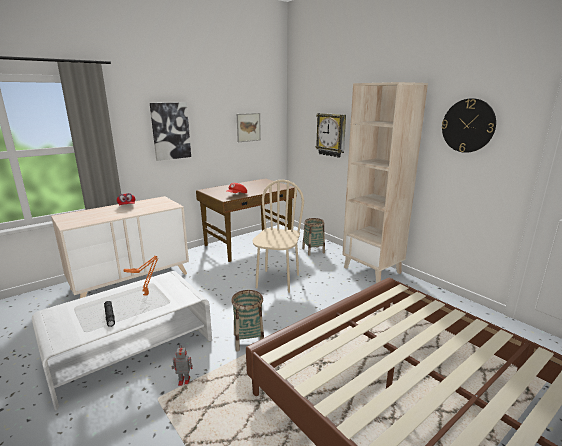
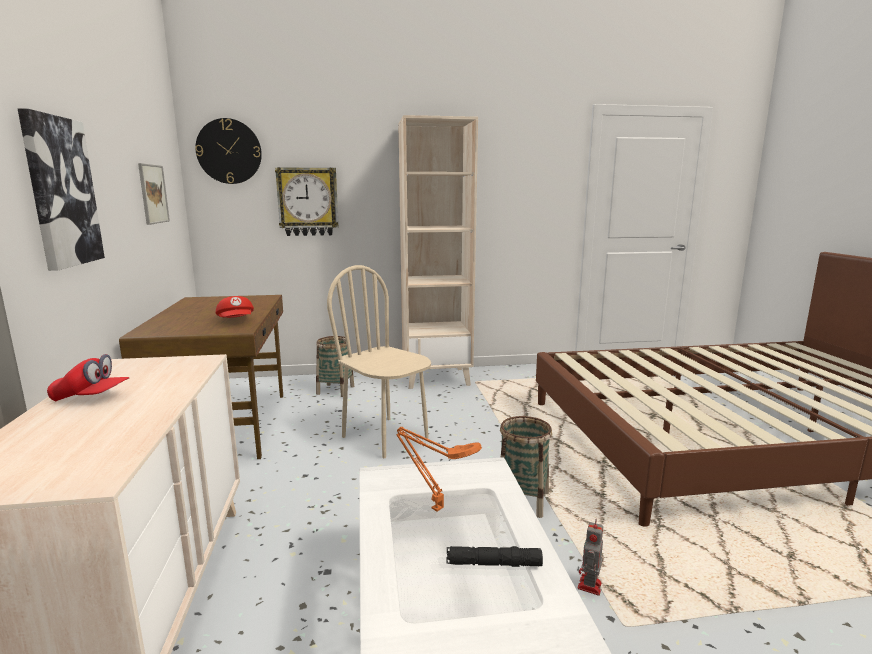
camera: 60 degrees left, 5 degrees down
(468, 125) = (517, 173): wall clock -> wall clock (229, 151)

